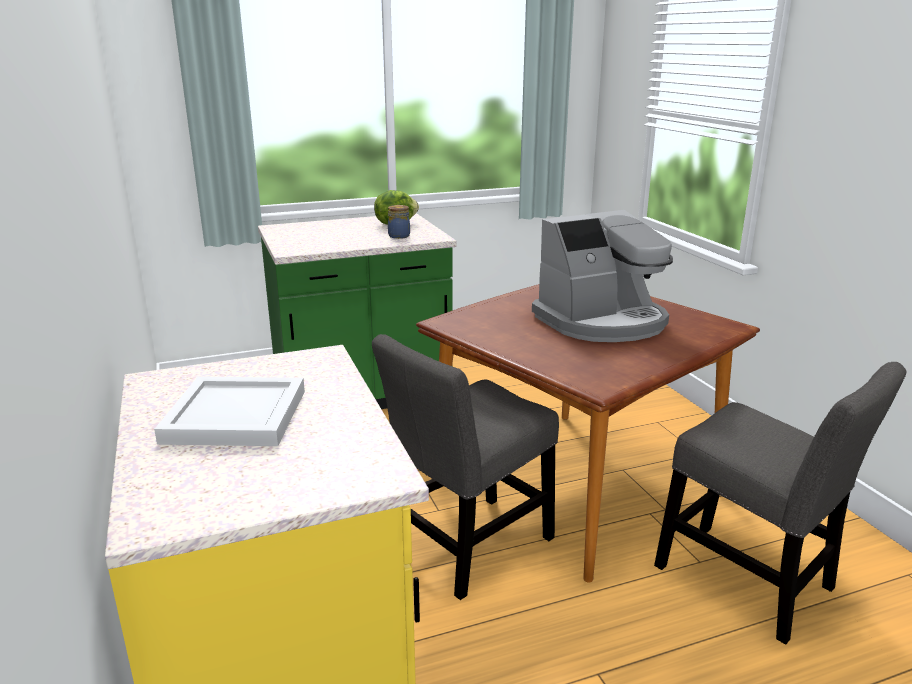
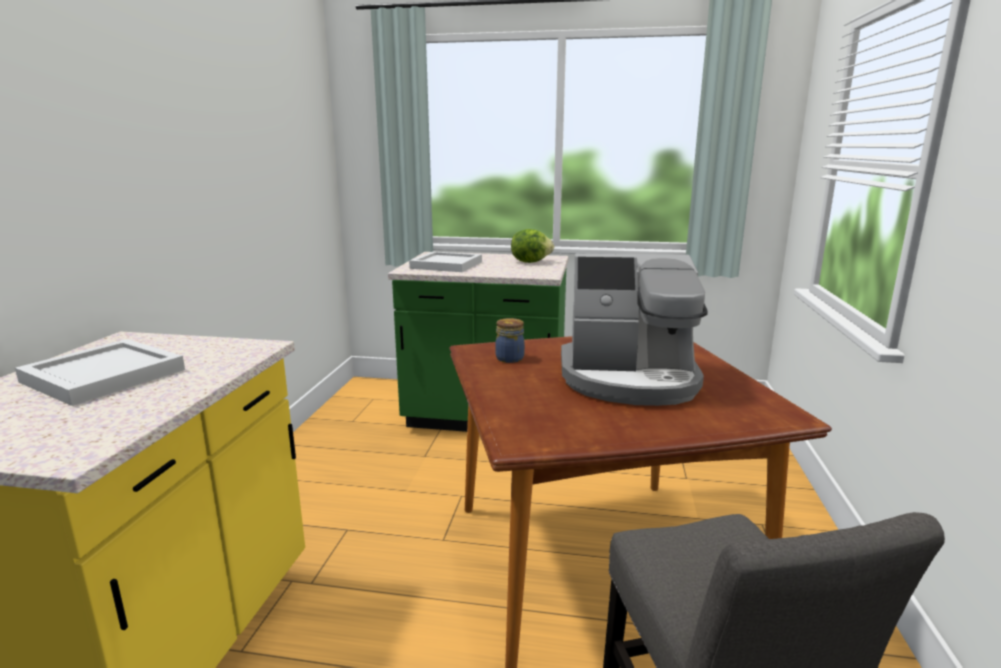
camera: 30 degrees right, 5 degrees down
(318, 239) = (445, 265): none -> white tray
(398, 236) = (515, 270): jar -> jar (510, 358)
(468, 547) = (432, 586): grey chair -> none

